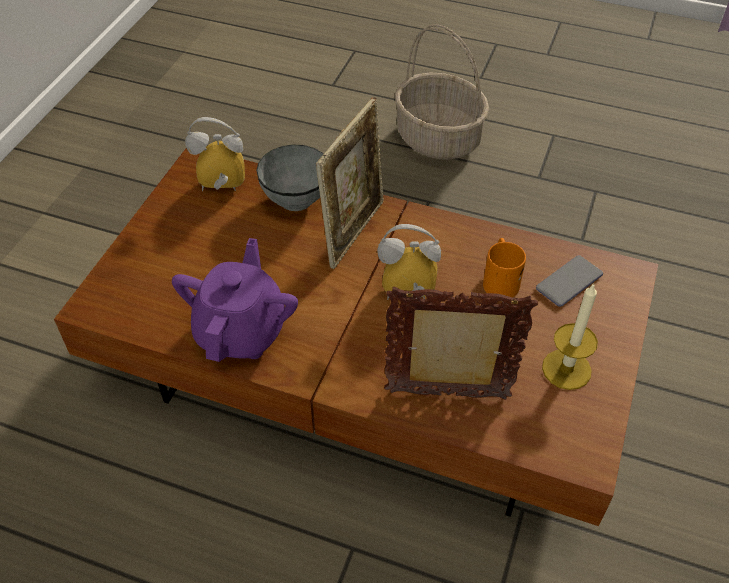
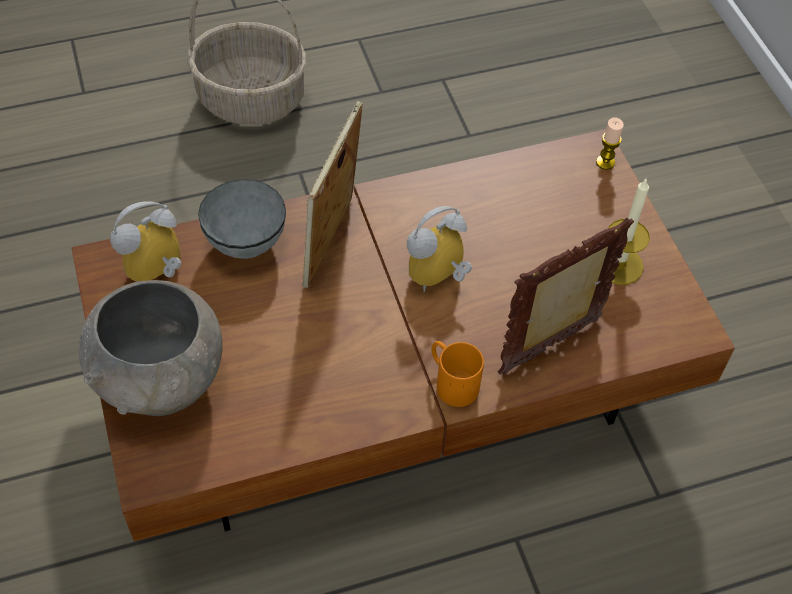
camera: 40 degrees left, 5 degrees up
(156, 254) = (161, 382): none -> grey bowl
(241, 331) = (324, 404): purple teapot -> none
(353, 231) = (332, 244): picture frame -> picture frame turned 150 degrees counterclockwise
(499, 279) = (499, 216): orange mug -> orange mug (451, 382)
(569, 282) = (556, 185): phone -> none
(630, 287) = (605, 162): none -> candle

